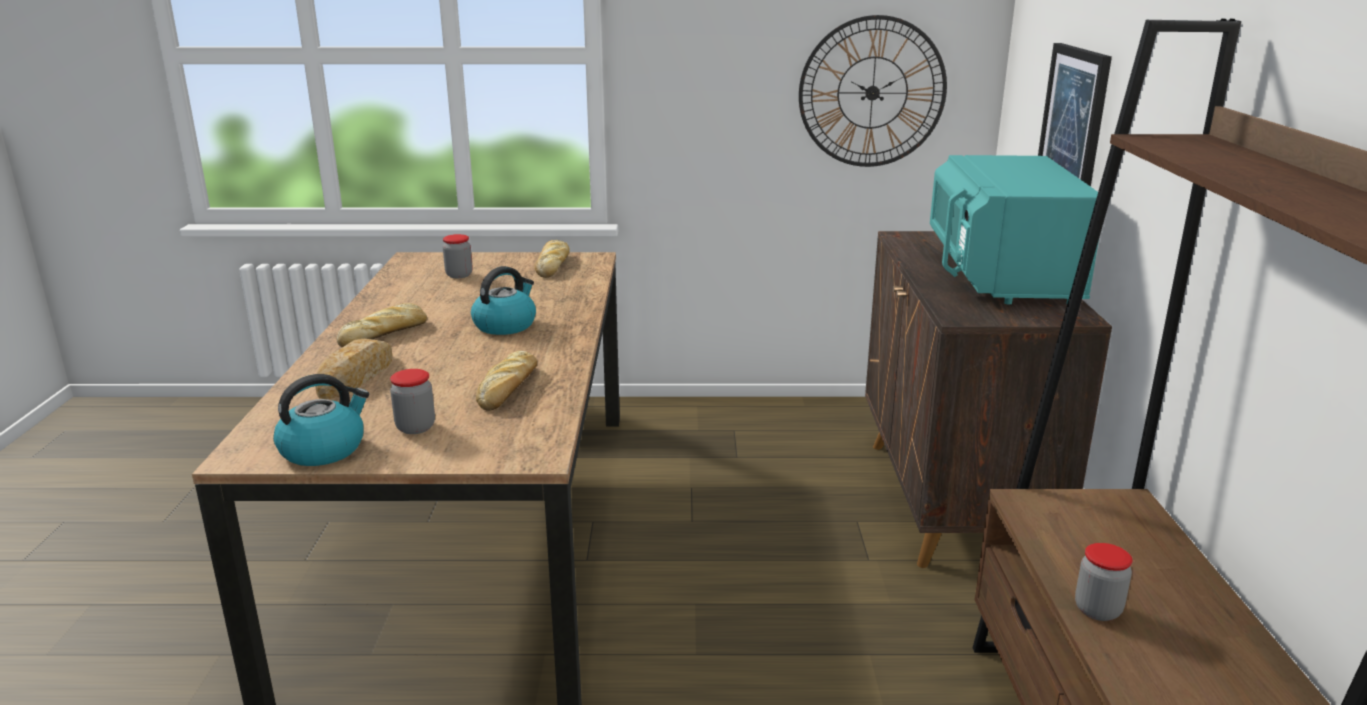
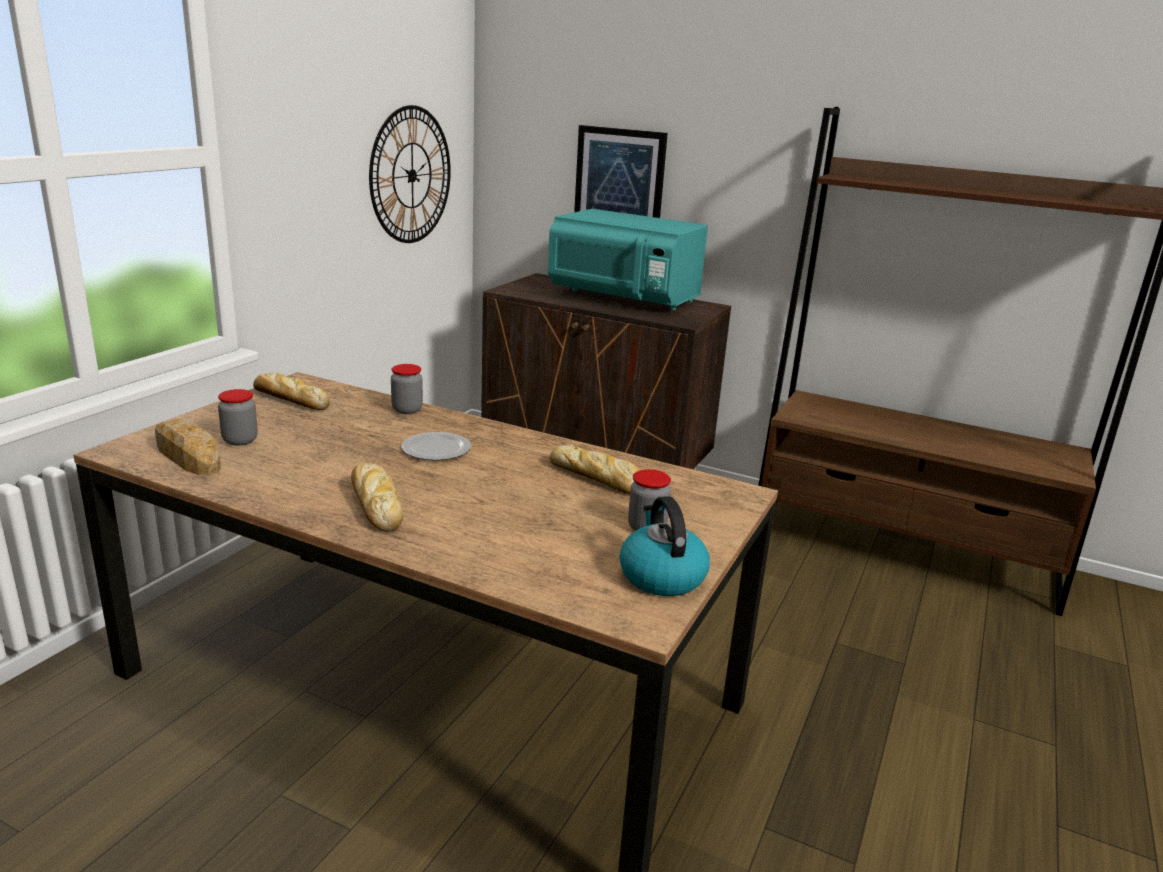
camera: 65 degrees left, 0 degrees up
(357, 376) = (487, 536): bread -> bread (188, 455)
(505, 325) = (435, 450): kettle -> plate
(1097, 610) = (906, 439): jar -> jar (407, 410)

